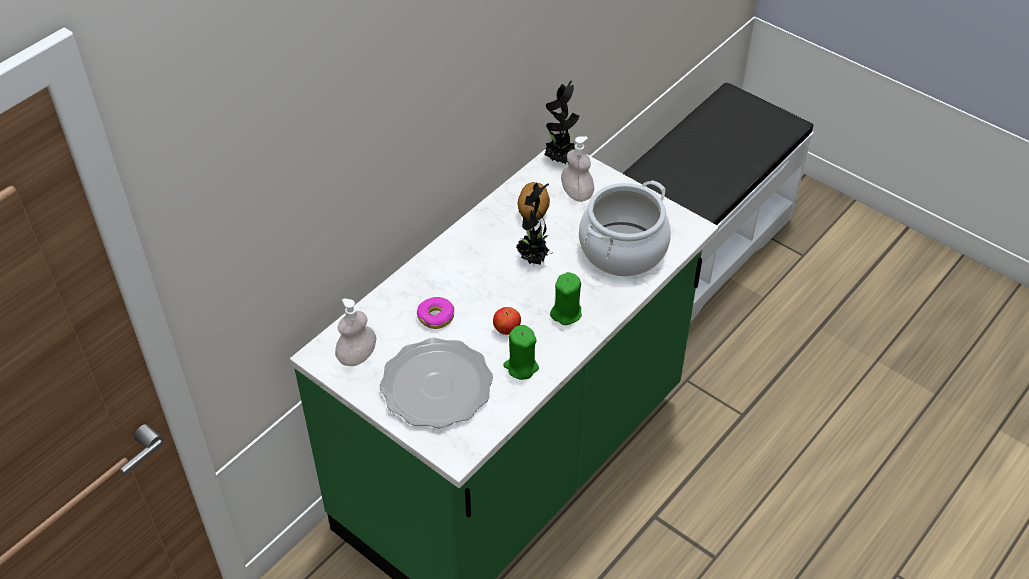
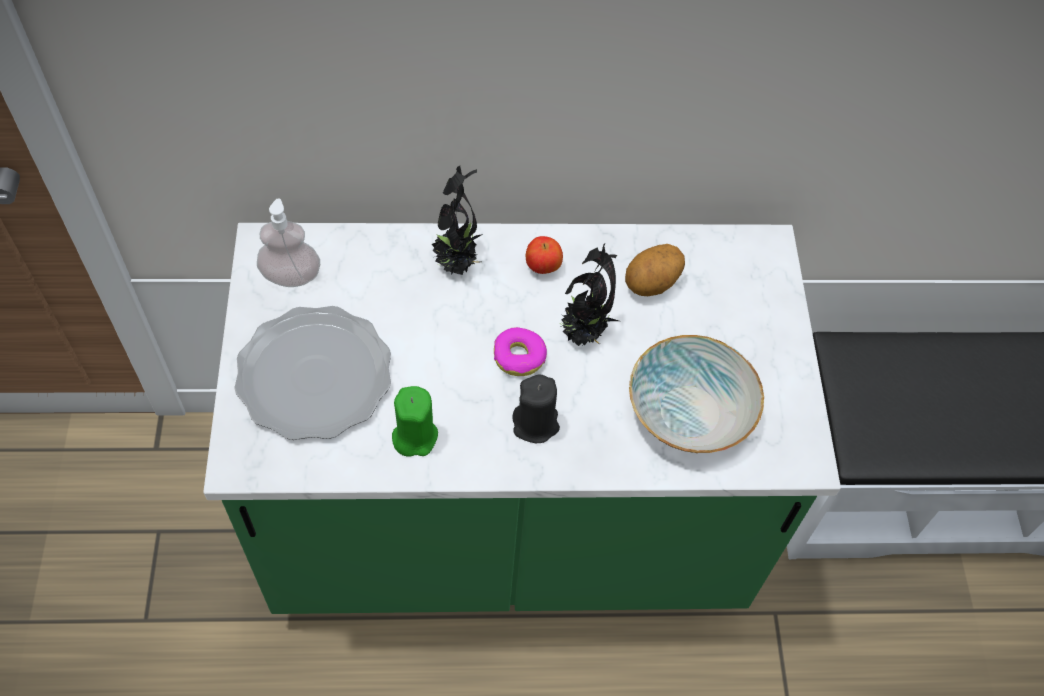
camera: 45 degrees right, 10 degrees up
(436, 317) = (410, 305): donut -> donut (519, 357)
(507, 330) = (455, 383): apple -> apple (543, 266)
(561, 160) = (761, 252): potted plant -> potted plant (457, 264)
(566, 313) = (535, 424): green candle -> black candle
(577, 193) = (727, 303): soap dispenser -> none
(622, 249) = (690, 411): cooking pot -> bowl

